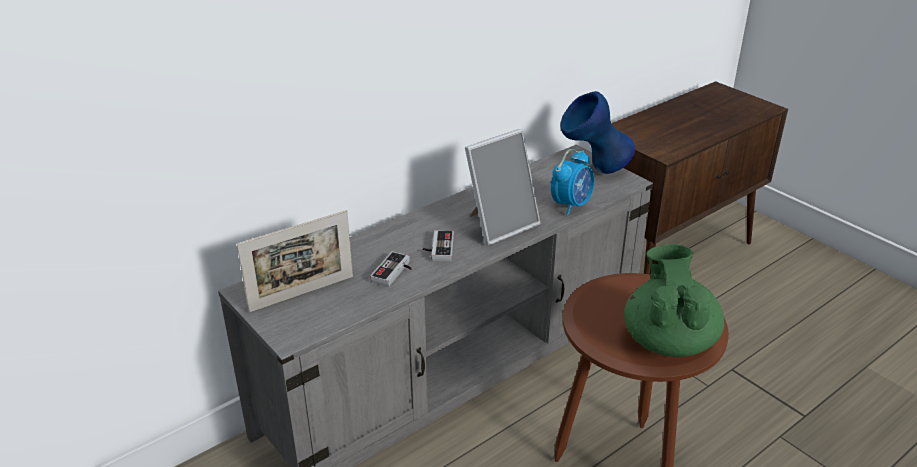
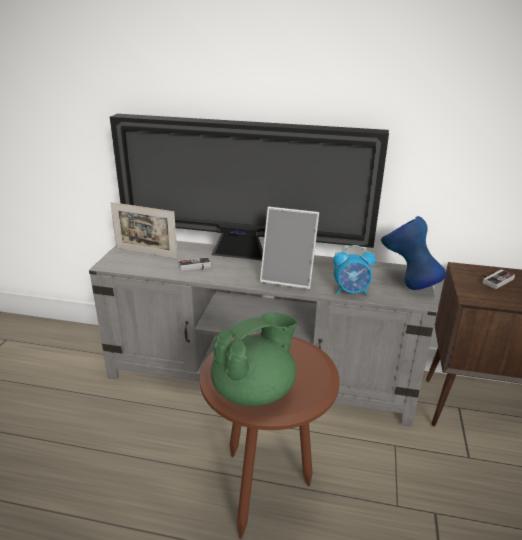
camera: 50 degrees right, 5 degrees down
(410, 227) = (244, 255): none -> television
(438, 248) = (235, 269): game controller -> game controller (494, 280)

